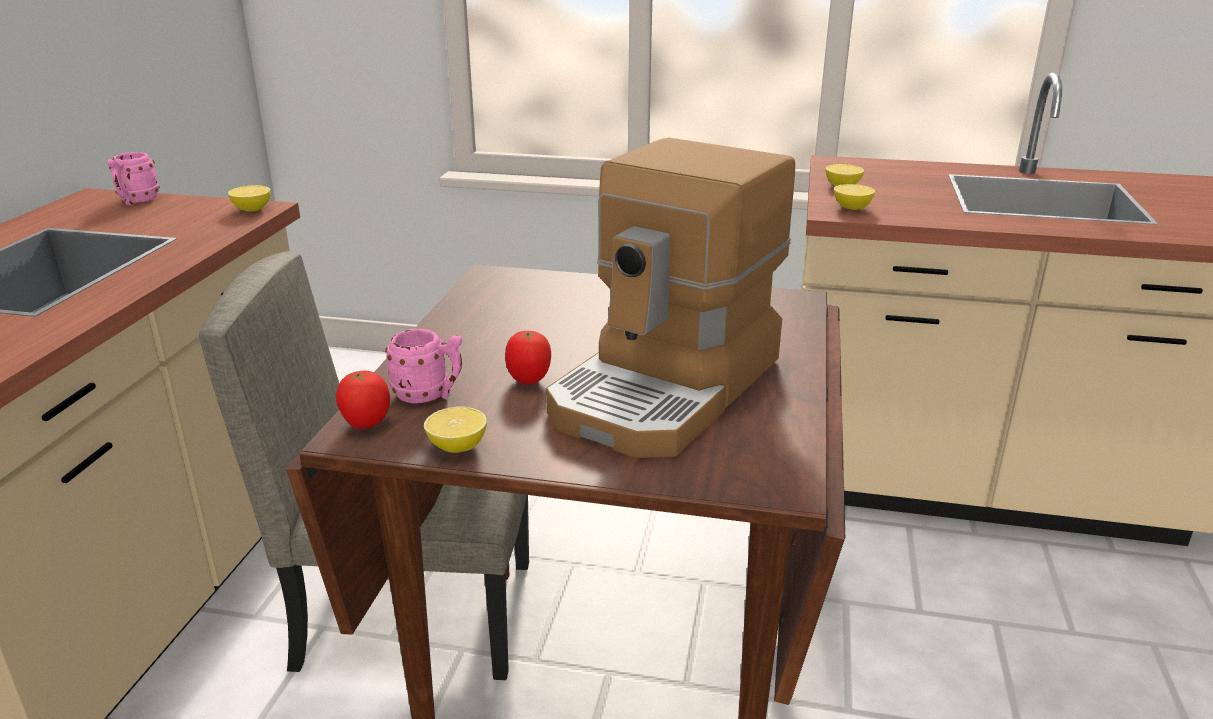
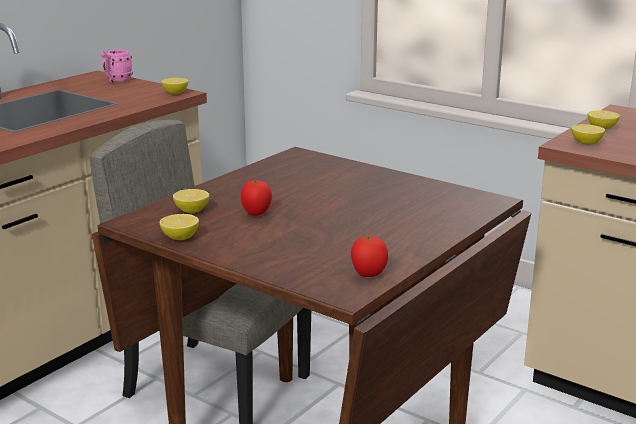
camera: 25 degrees right, 5 degrees down
(366, 425) = (143, 218): tomato -> tomato (368, 275)
(429, 395) = (191, 211): pink mug -> lemon
(669, 388) = (337, 233): coffee machine -> none

